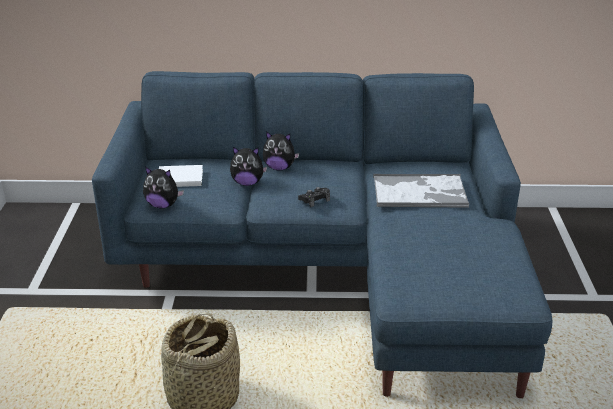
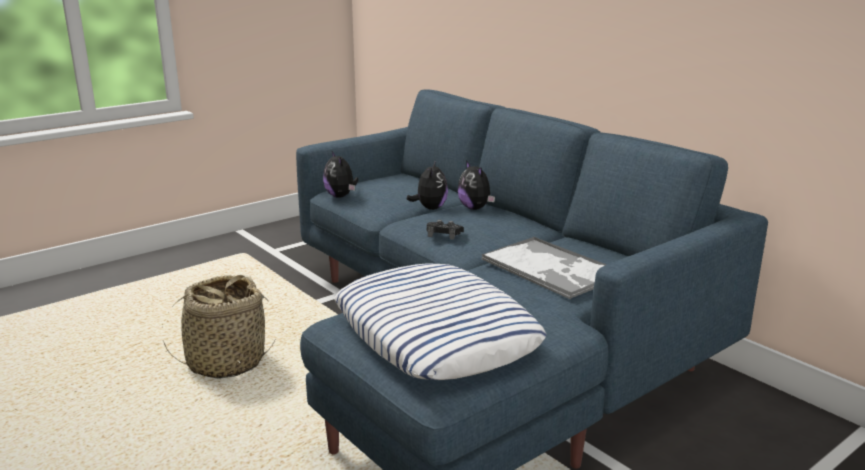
camera: 50 degrees right, 10 degrees down
(179, 178) = (385, 185): white book -> none
(247, 183) = (430, 208): plush toy -> plush toy turned 135 degrees counterclockwise
(458, 269) = (434, 333): none -> pillow

